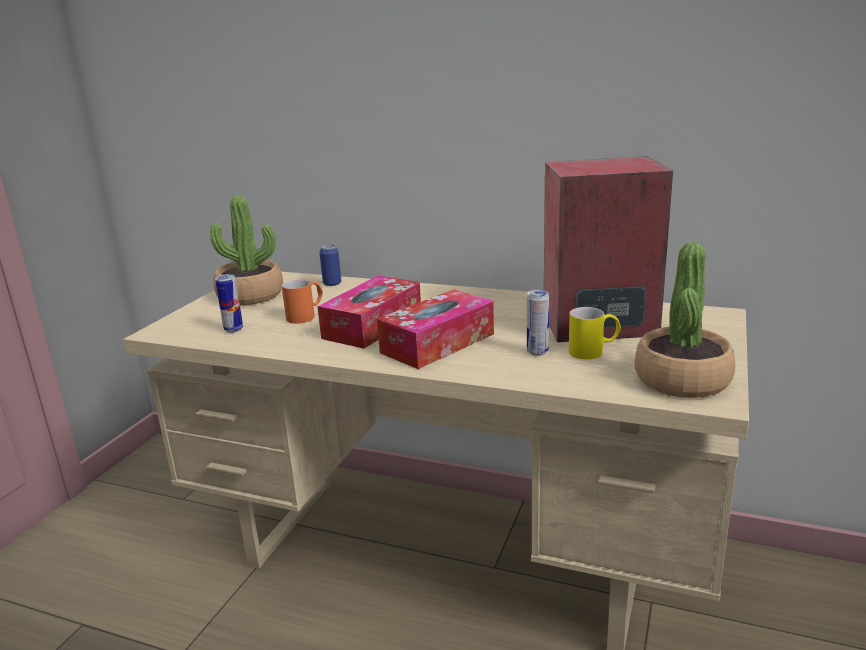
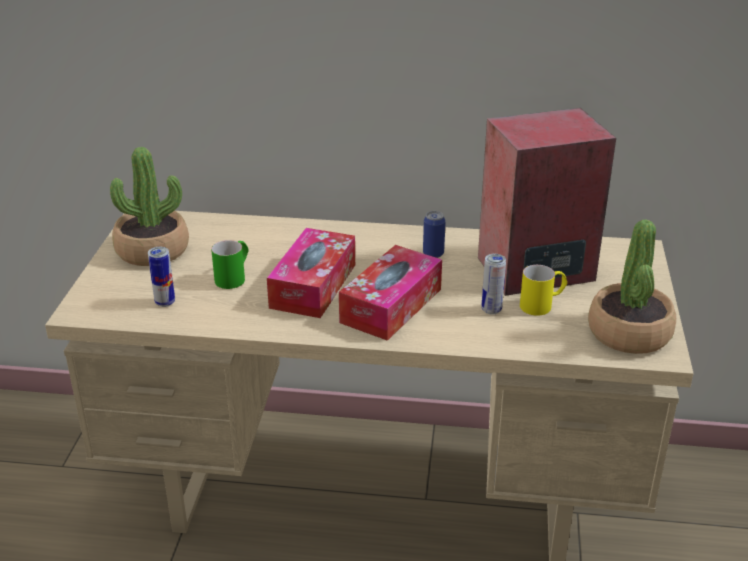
camera: 15 degrees left, 10 degrees up
(306, 315) = (234, 277): orange mug -> green mug
(332, 283) = (236, 227): can -> can (433, 254)

